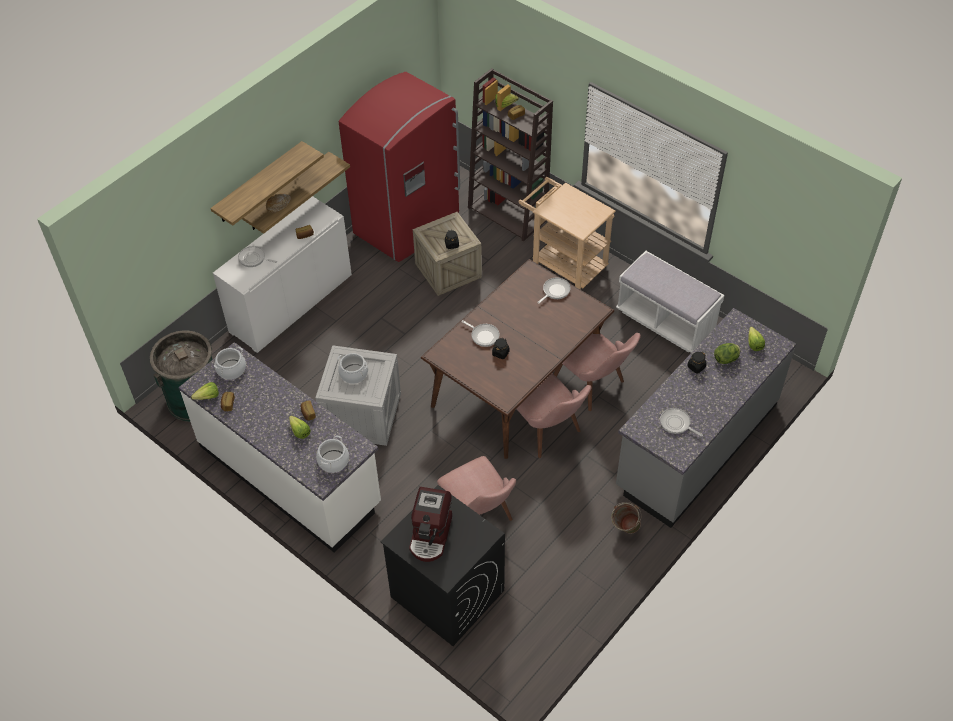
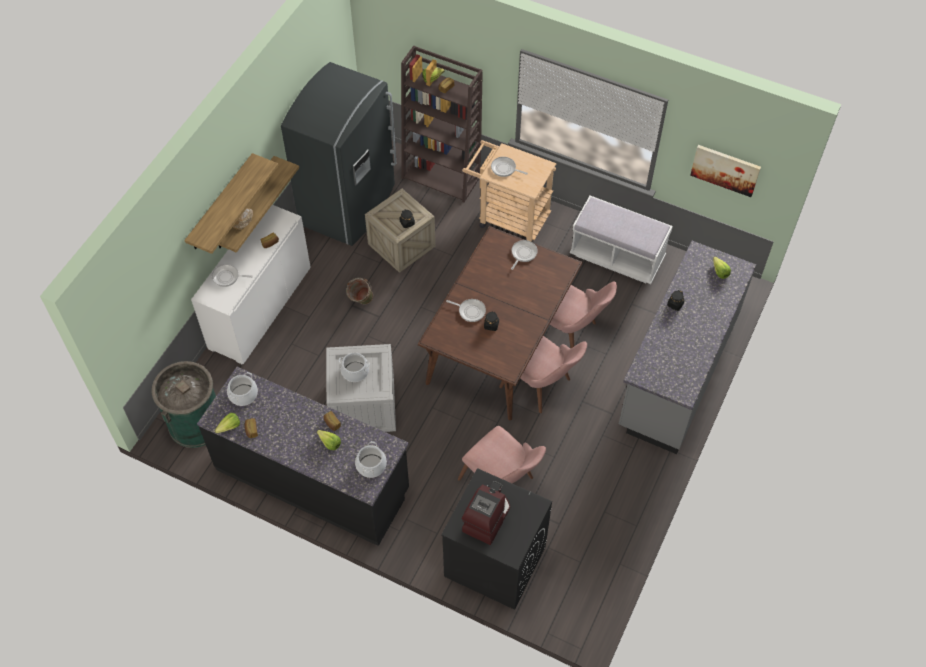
camera: 15 degrees left, 5 degrees up
(290, 474) = (313, 479): white counter -> black counter
(408, 224) = (349, 205): red fridge -> grey fridge
(431, 535) = (486, 518): coffee machine -> coffee machine turned 150 degrees counterclockwise
(624, 530) = (636, 465): green bucket -> green bucket (361, 302)
(676, 424) = (673, 363): frying pan -> frying pan (505, 169)
(726, 359) = (699, 291): lettuce -> none
(781, 238) = (725, 169): none -> picture

